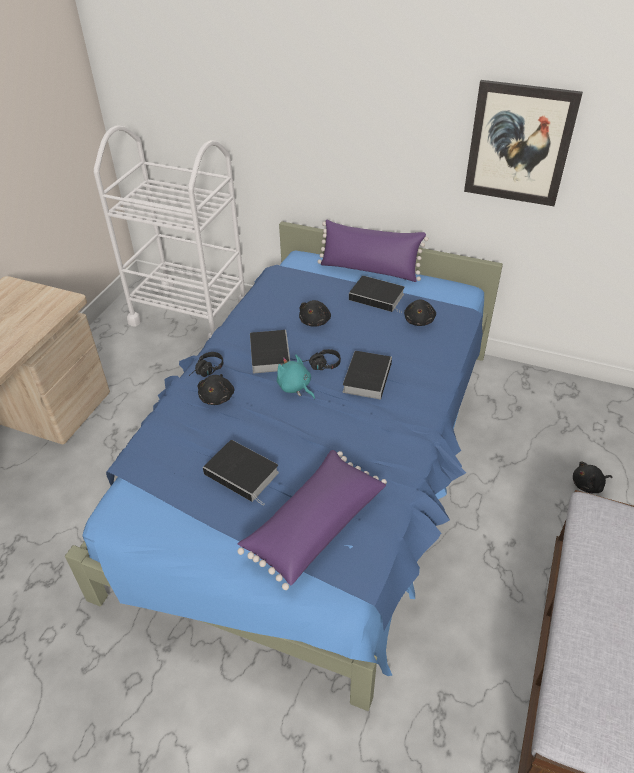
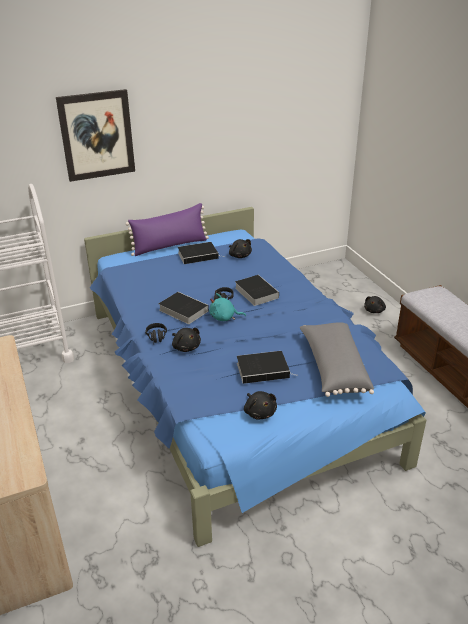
camera: 45 degrees left, 10 degrees down
(313, 525) = (333, 368): purple pillow -> grey pillow
(315, 321) = (181, 283): black plush toy -> black plush toy (259, 412)
(519, 144) = (246, 122): picture -> picture (97, 135)

